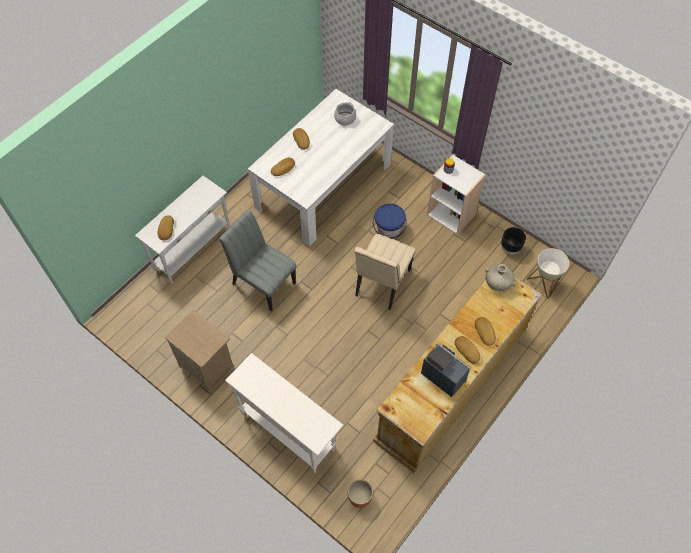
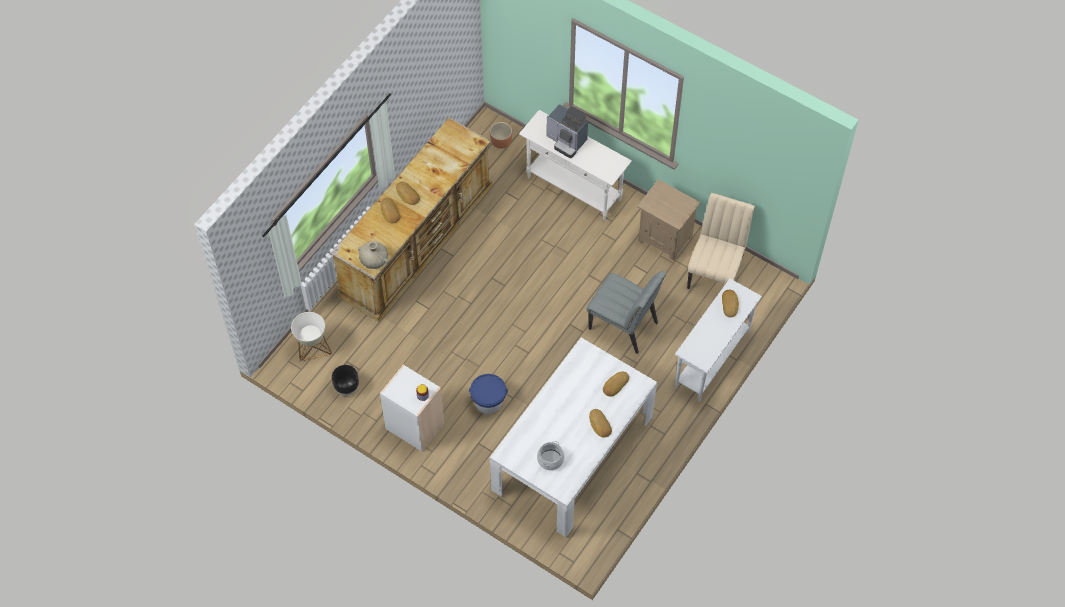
camera: 175 degrees right, 0 degrees up
(382, 282) = (492, 337): beige chair -> beige chair (715, 273)
(443, 374) = (430, 172): coffee machine -> coffee machine (566, 141)

